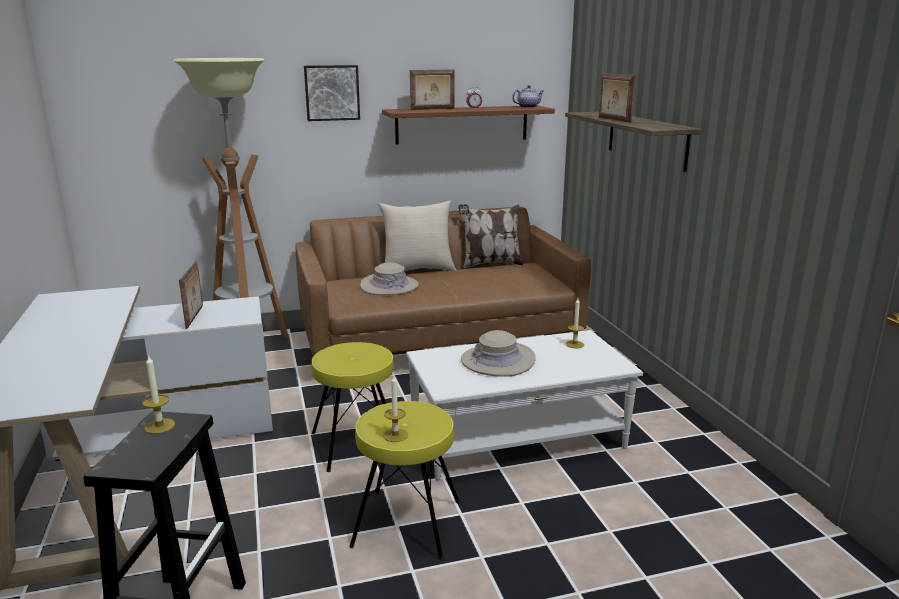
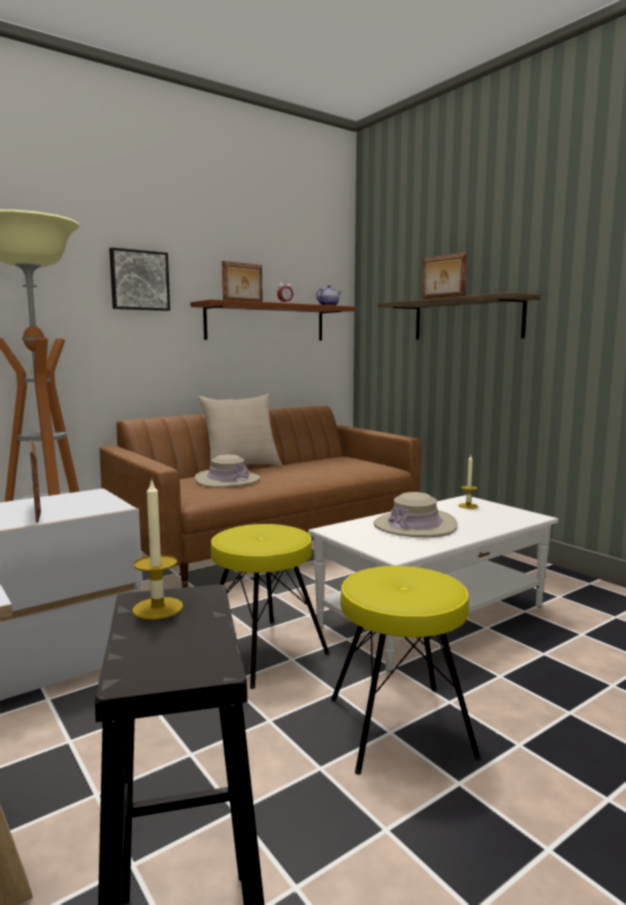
camera: 20 degrees left, 10 degrees down
(395, 435) = (413, 599): candle -> none
(490, 263) = (308, 458): pillow -> none

